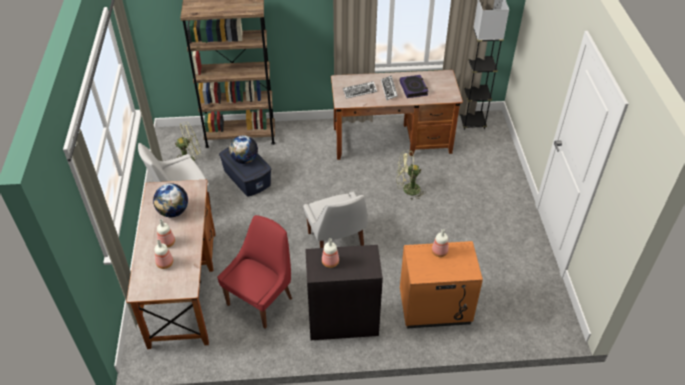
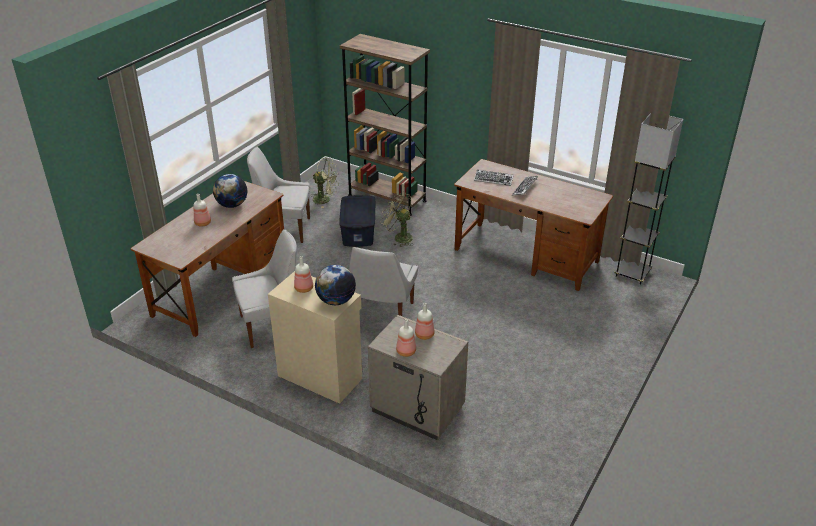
camera: 35 degrees right, 10 degrees down
(165, 263) = (185, 236): bottle -> bottle (406, 352)
(244, 160) = (358, 209): globe -> globe (336, 300)
(261, 300) = (271, 326): red chair -> white chair
(342, 321) = (320, 376): black cabinet -> beige cabinet
(407, 190) = (497, 302): green fan -> green fan (399, 237)
(413, 88) = (551, 196): book -> none
(435, 308) = (416, 409): orange nightstand -> beige nightstand

